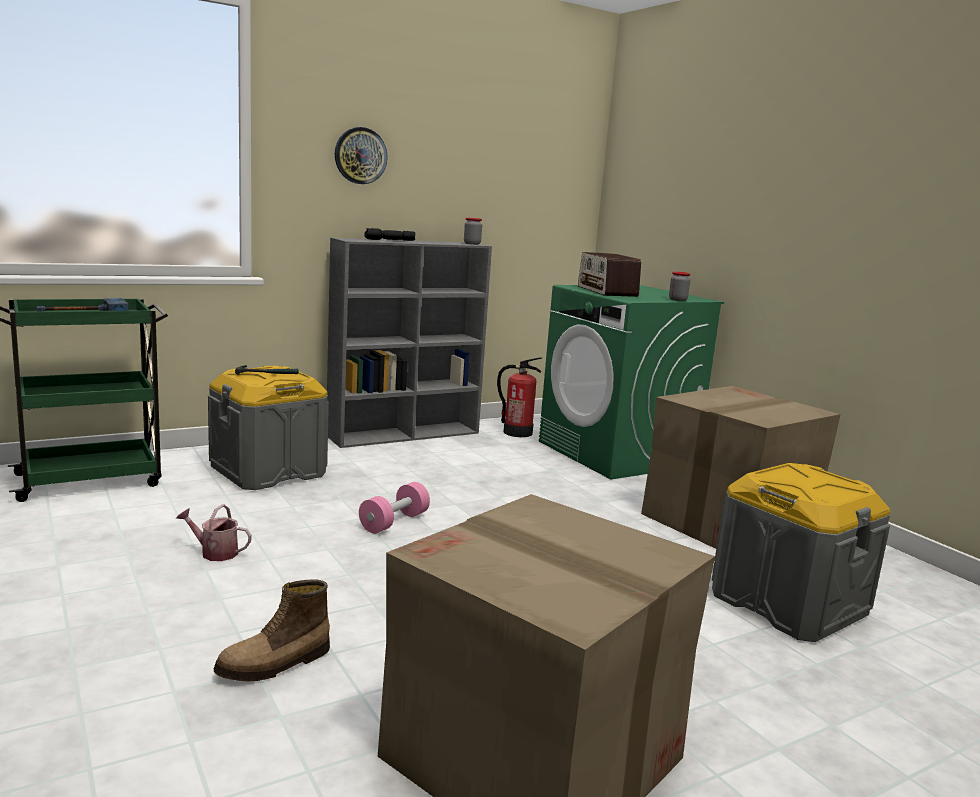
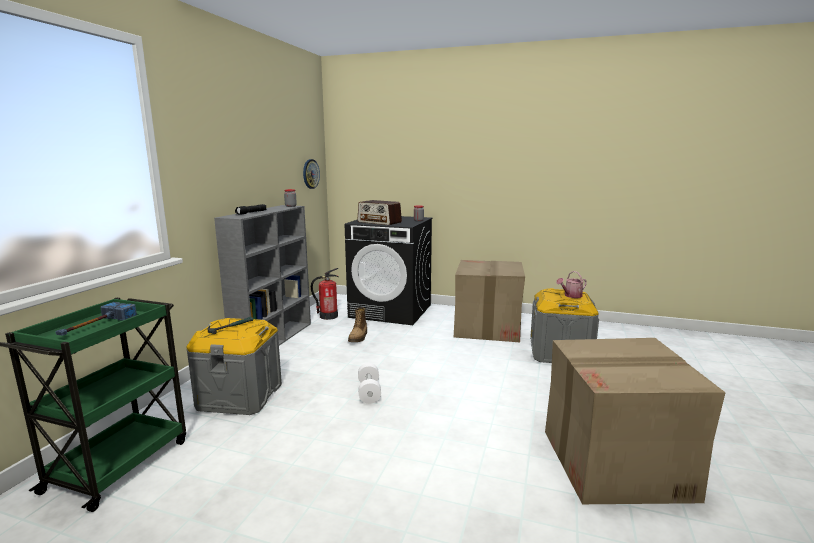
camera: 40 degrees left, 0 degrees up
(214, 552) = (315, 461): watering can -> watering can (571, 296)
(275, 664) = (469, 497): boot -> boot (358, 337)
(360, 155) = (220, 156): wall clock -> wall clock (310, 174)
(394, 522) = (369, 392): pink dumbbell -> white dumbbell
(617, 454) = (391, 311): green washing machine -> black washing machine

